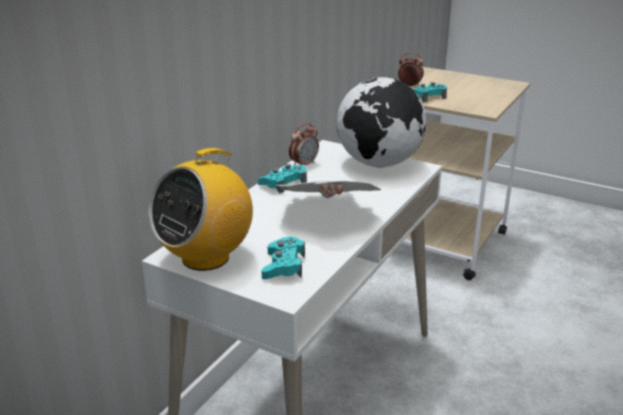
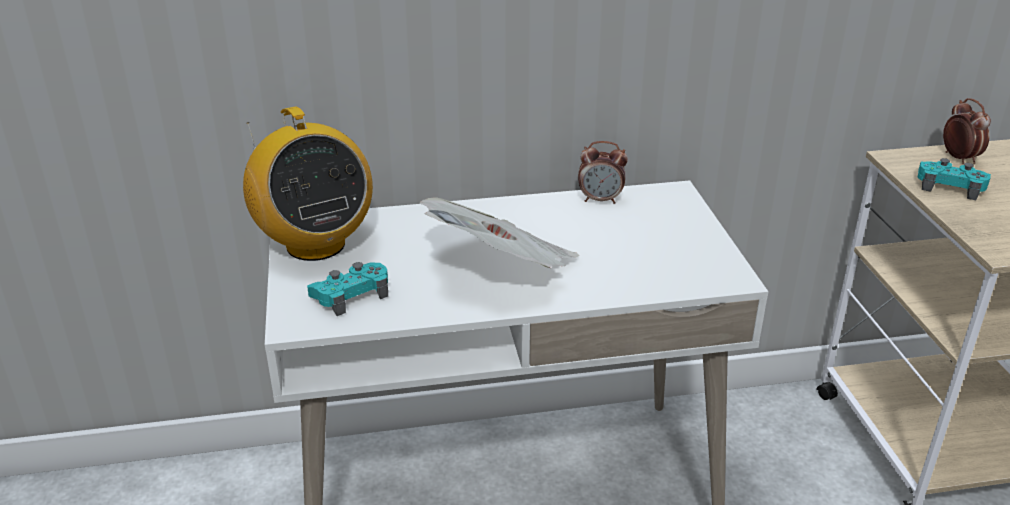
camera: 50 degrees right, 5 degrees up
(206, 257) = (315, 244): radio -> radio turned 120 degrees counterclockwise
(283, 184) = (532, 210): turquoise game controller -> none
(379, 164) = (688, 245): globe -> none

